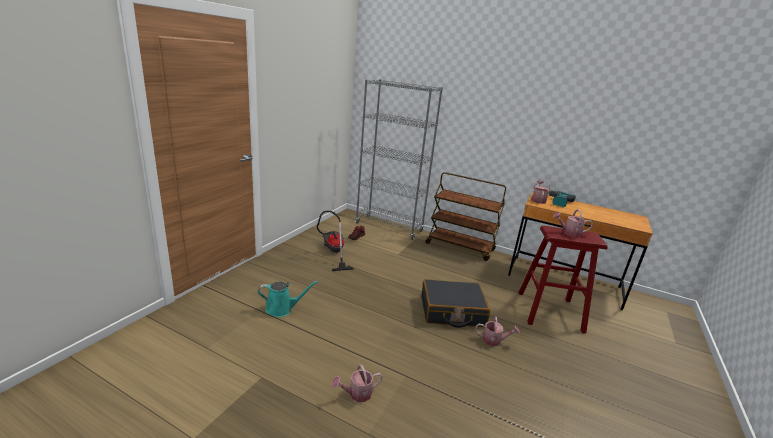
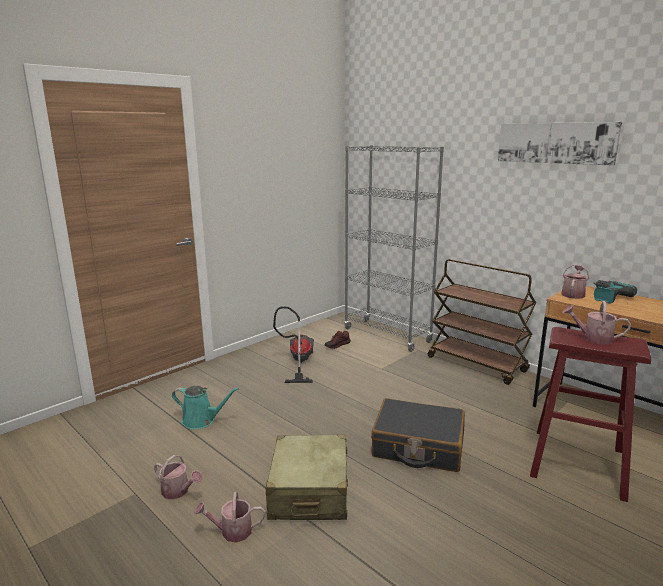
camera: 20 degrees right, 5 degrees down
(396, 354) = (309, 491): none -> beige suitcase
(494, 340) = (461, 492): watering can -> watering can (178, 491)
(527, 94) = (555, 143): none -> picture

